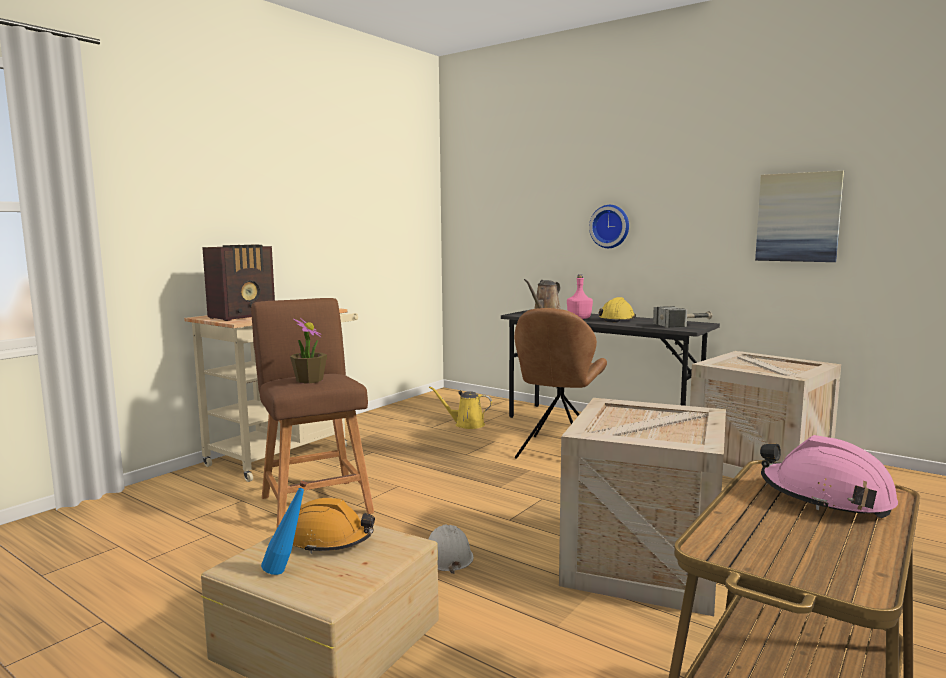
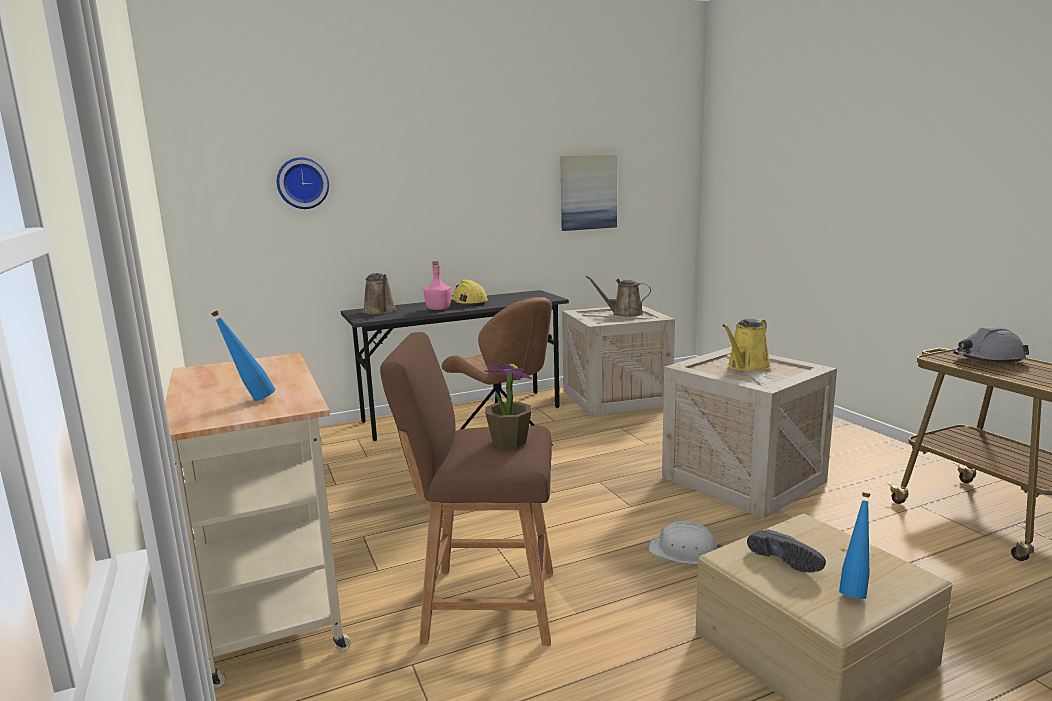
camera: 60 degrees left, 5 degrees up
(244, 316) = (250, 400): radio -> blue bottle
(330, 540) = (787, 559): orange hard hat -> black shoe
(466, 424) = (359, 465): yellow watering can -> yellow watering can (746, 367)
(610, 226) = (426, 206): wall clock -> wall clock (302, 183)
(684, 325) = (532, 296): hammer -> none
(778, 366) = (624, 314): none -> brown watering can
(825, 497) = (988, 360): pink hard hat -> grey hard hat

